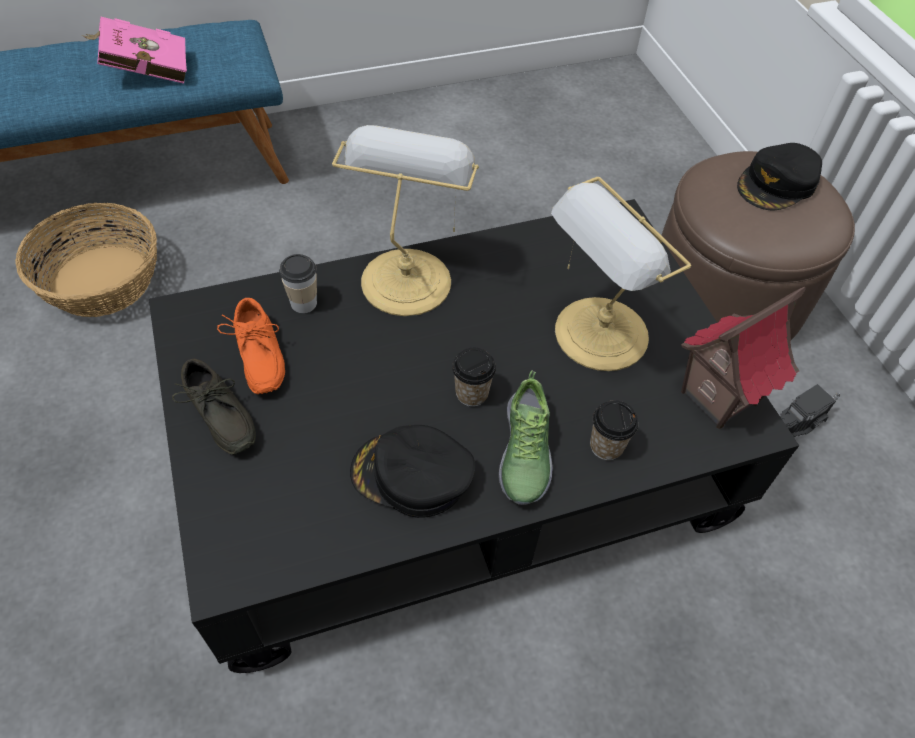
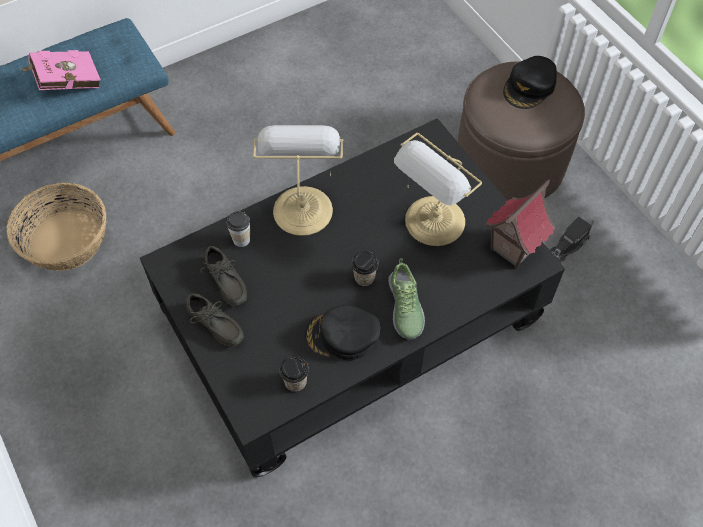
camera: 10 degrees left, 5 degrees up
(256, 358) = (224, 283): orange shoe -> grey shoe
(606, 446) = (452, 293): cup -> cup (295, 382)

